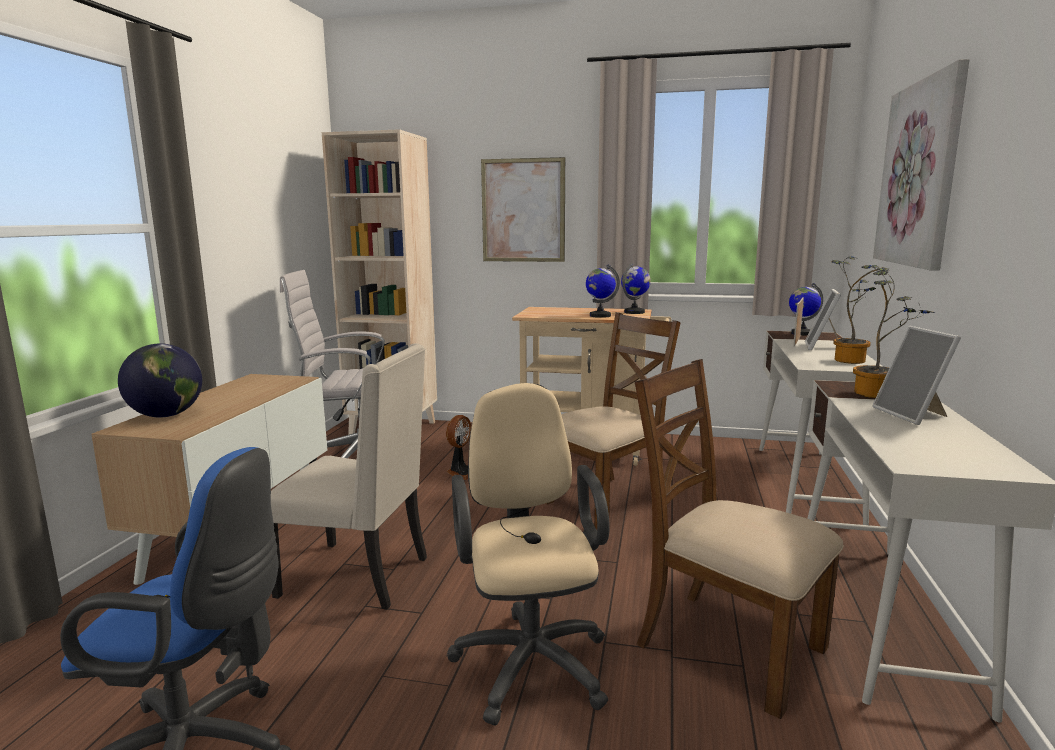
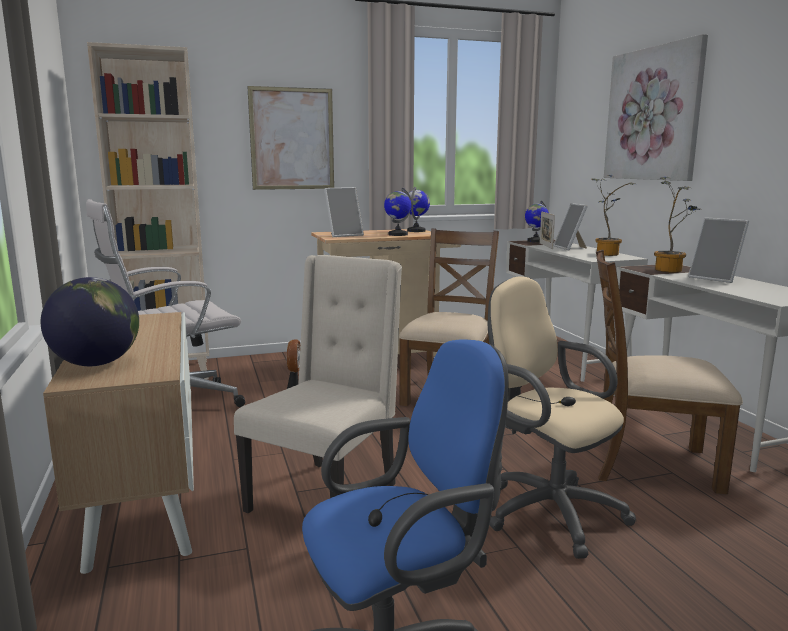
camera: 30 degrees left, 0 degrees up
(358, 576) = (326, 497): beige chair -> beige chair turned 45 degrees counterclockwise
(545, 312) = (343, 235): none -> picture frame

